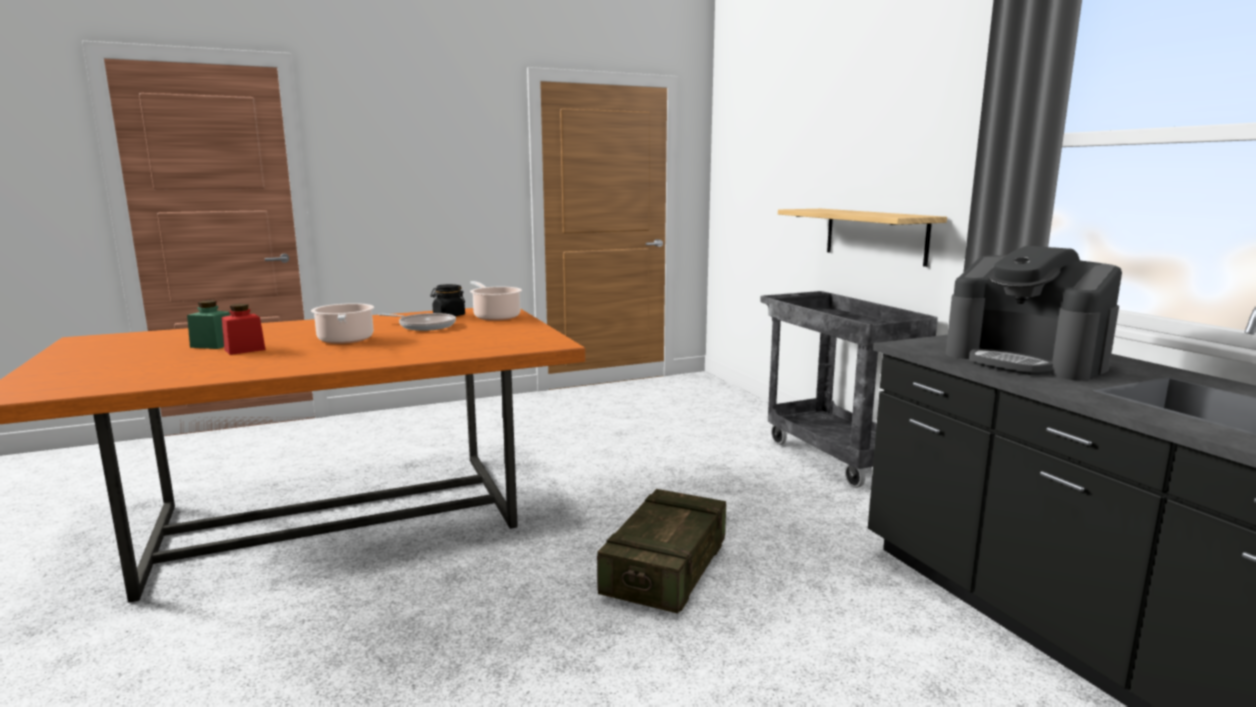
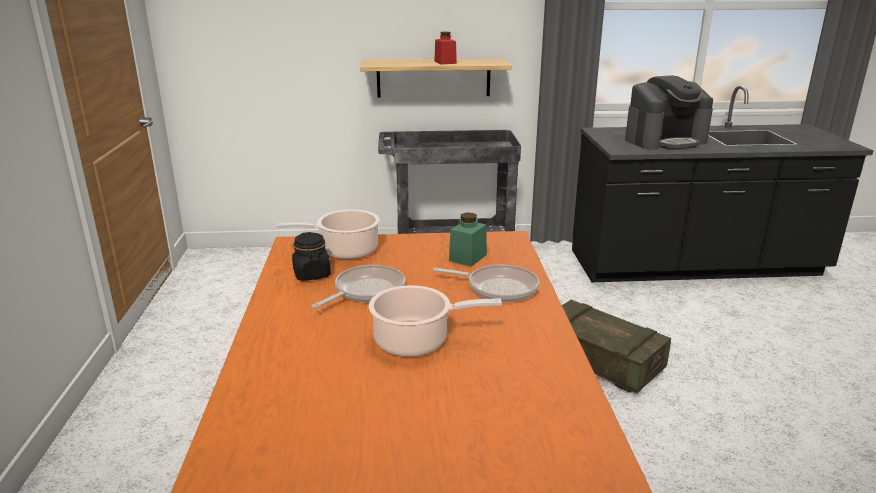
camera: 70 degrees left, 10 degrees up
(213, 345) = (373, 454): green jar -> green jar (467, 257)
(245, 350) = (429, 418): red jar -> red jar (445, 62)
(441, 348) = (498, 288): none -> frying pan

